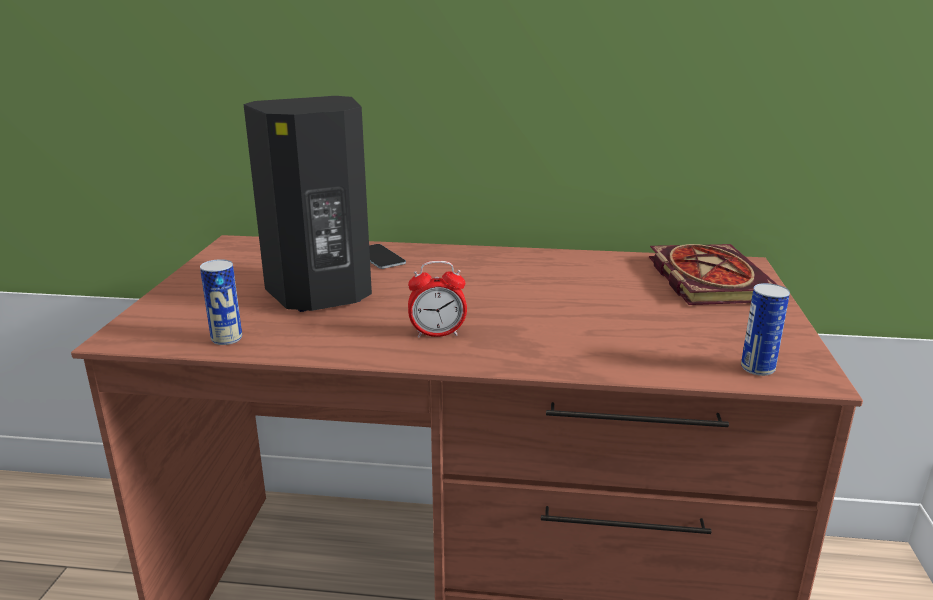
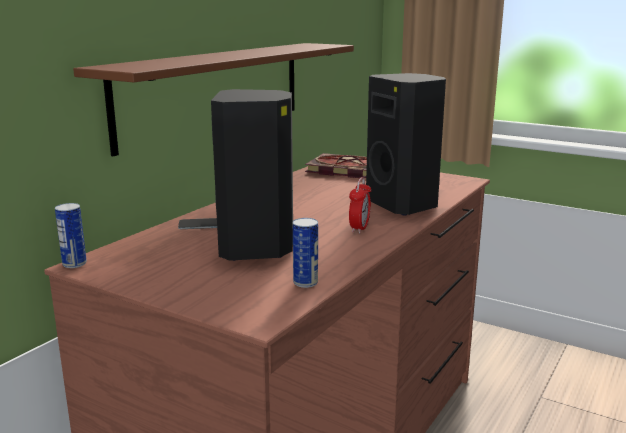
camera: 65 degrees left, 5 degrees down
(491, 105) = (215, 91): none -> brown shelf
(580, 345) = (404, 205): none -> black speaker
(757, 368) = (453, 185): can -> can (74, 264)

